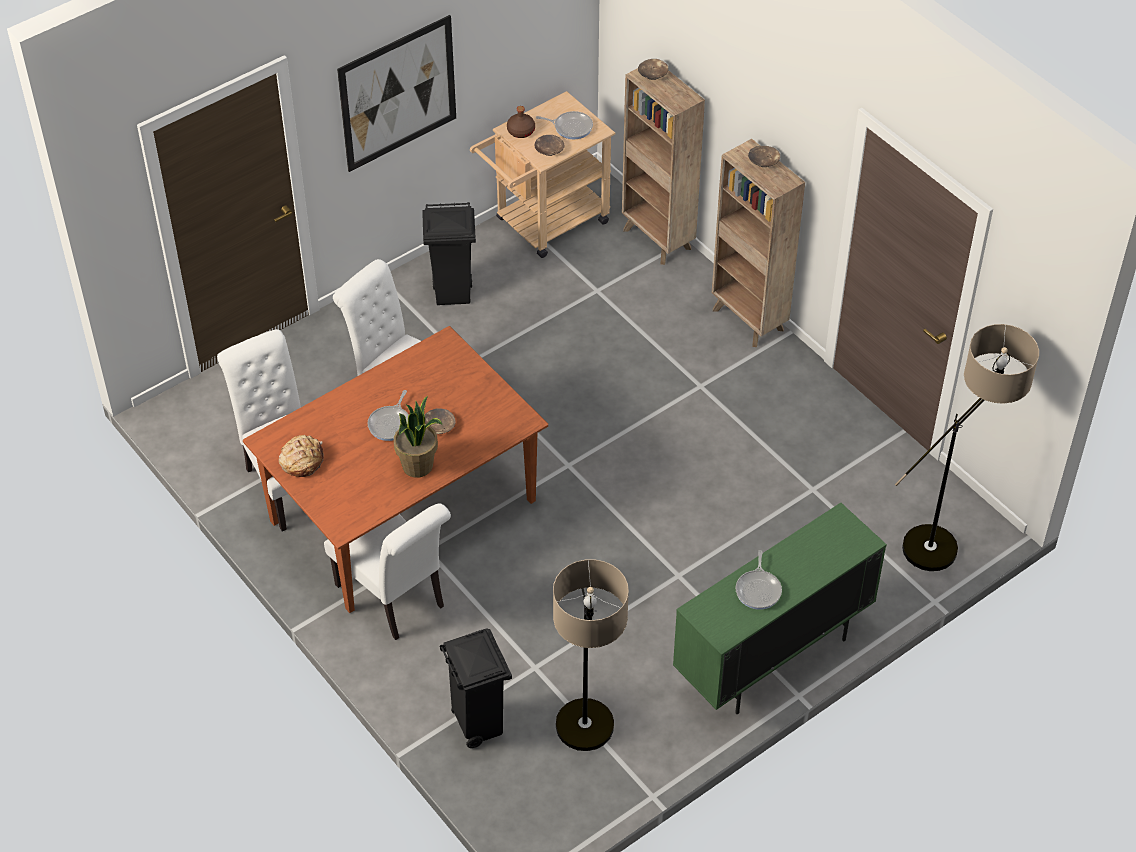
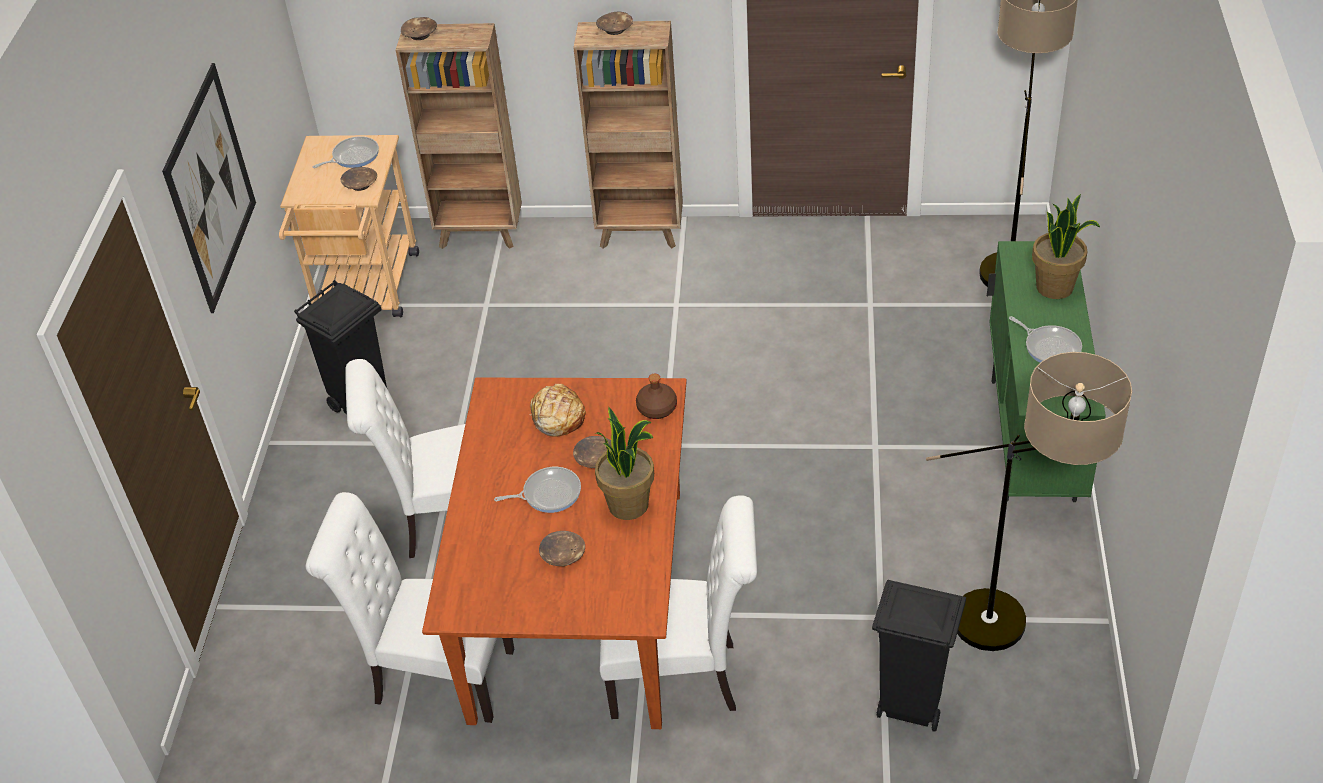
camera: 45 degrees left, 5 degrees down
(301, 460) = (512, 596): bread -> bread (557, 417)
(351, 462) = (563, 555): none -> brown bowl
(391, 423) = (548, 493): frying pan -> frying pan turned 75 degrees counterclockwise
(520, 131) = (311, 189): brown bottle -> brown bottle (656, 408)
(823, 560) = (1055, 287): none -> potted plant

